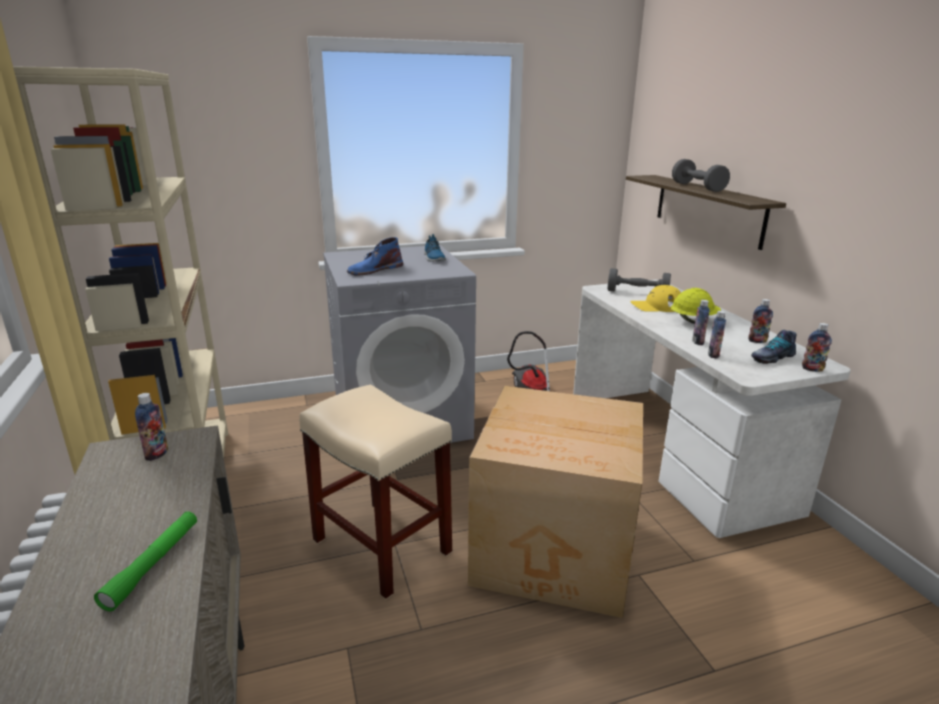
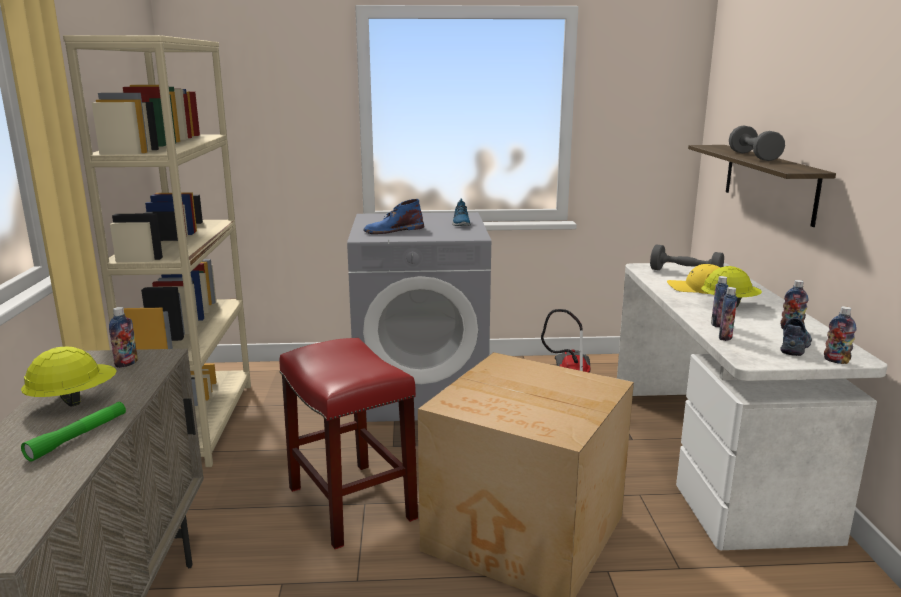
camera: 15 degrees right, 5 degrees down
(118, 513) = (73, 400): none -> yellow hard hat
(383, 546) = (353, 503): beige stool -> red stool
(771, 357) = (795, 345): shoe -> shoe turned 135 degrees clockwise

